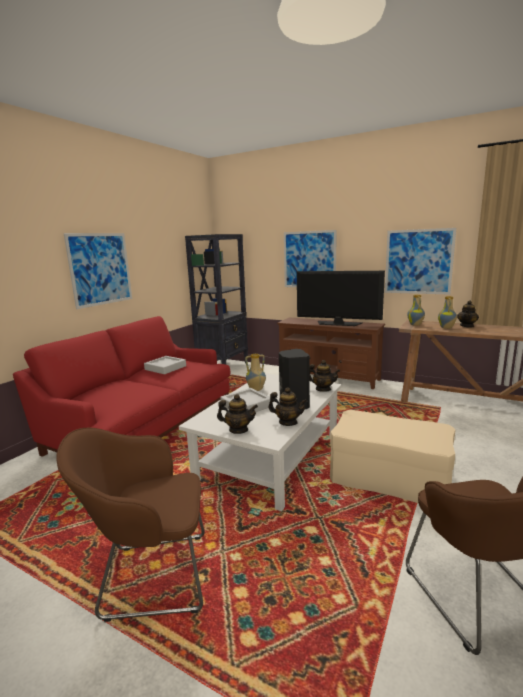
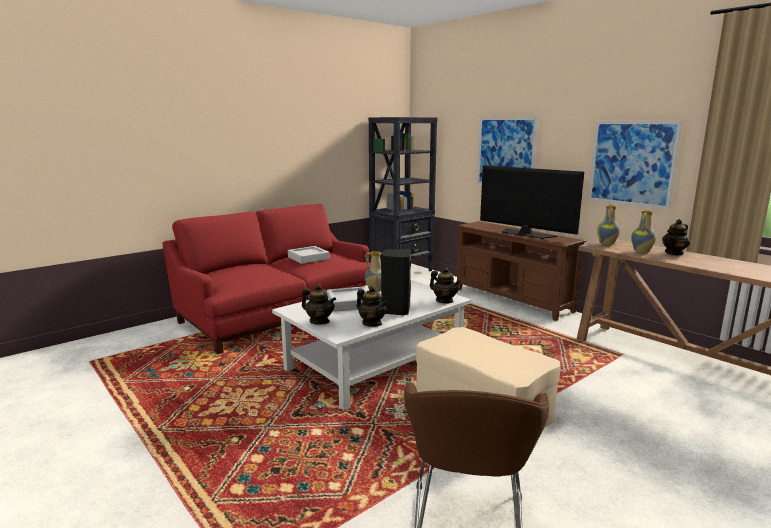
camera: 20 degrees right, 0 degrees up
(100, 269) = (262, 149): picture -> none
(151, 576) = (198, 429): brown armchair -> none

